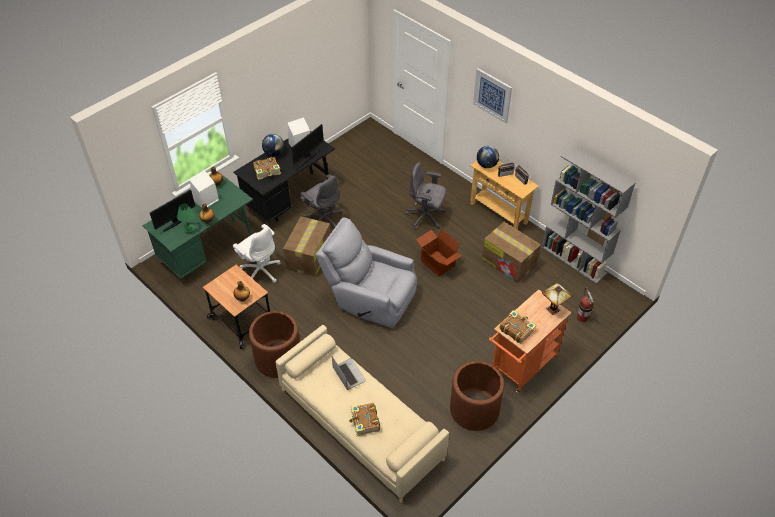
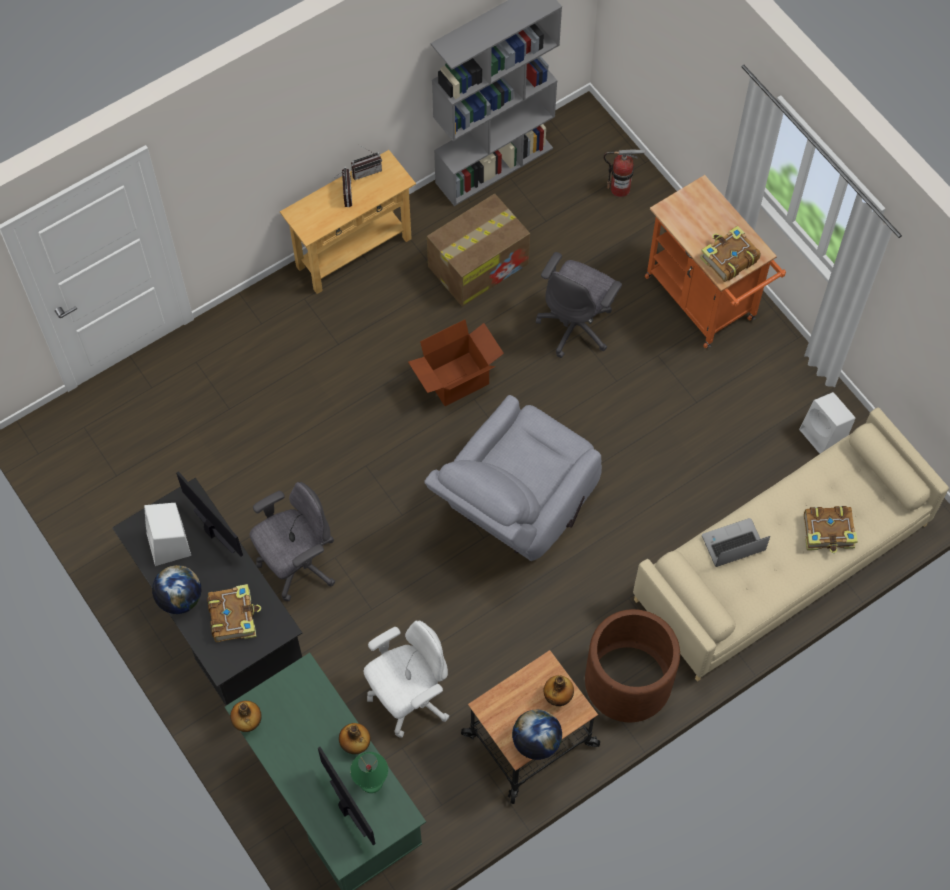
camera: 80 degrees left, 15 degrees up
(205, 200) = (293, 747): white speaker -> white speaker (824, 434)
(309, 256) = (389, 601): cardboard box -> none
(426, 217) = (335, 376): grey office chair -> grey office chair (576, 325)
(474, 409) = (775, 388): brown planter -> none
(486, 165) = (314, 218): globe -> globe (536, 742)
(492, 95) = (261, 130): picture -> none
(553, 308) = (694, 197): table lamp -> none

